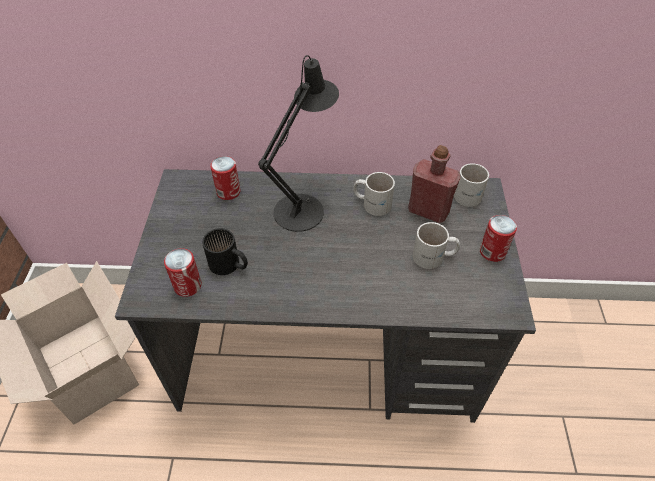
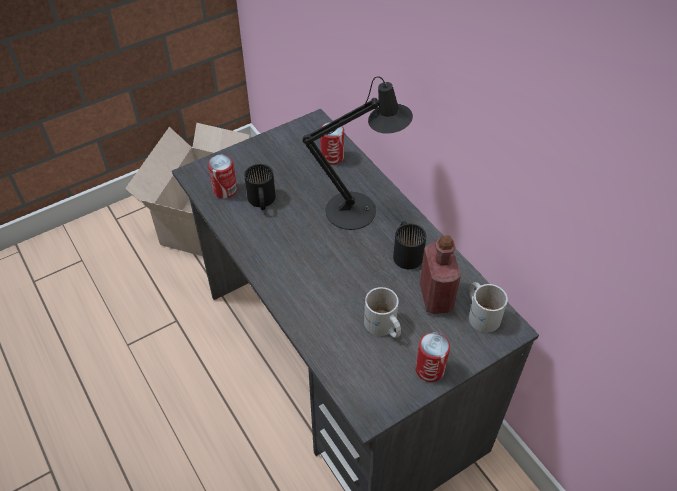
camera: 55 degrees right, 0 degrees up
(372, 202) = (407, 252): white mug -> black mug

